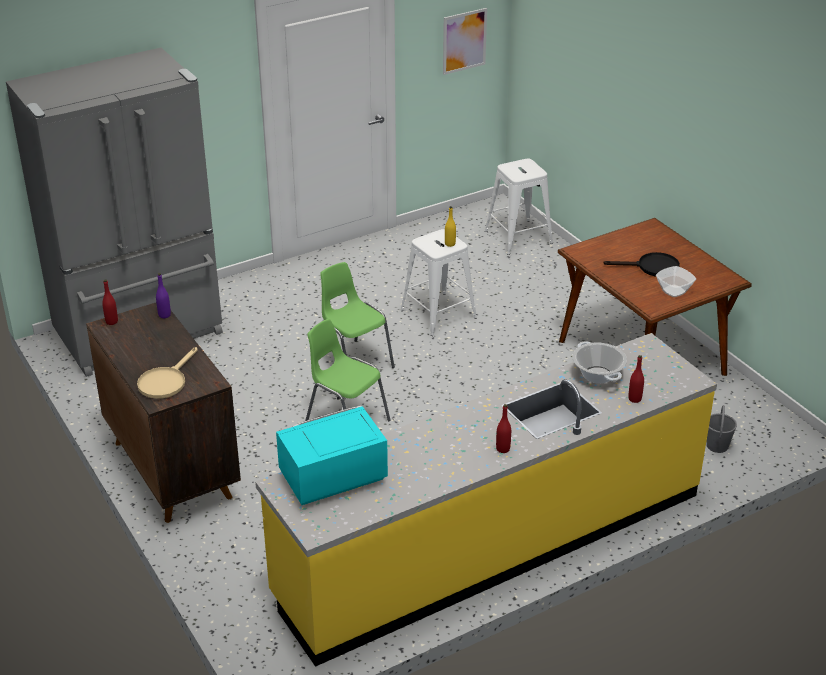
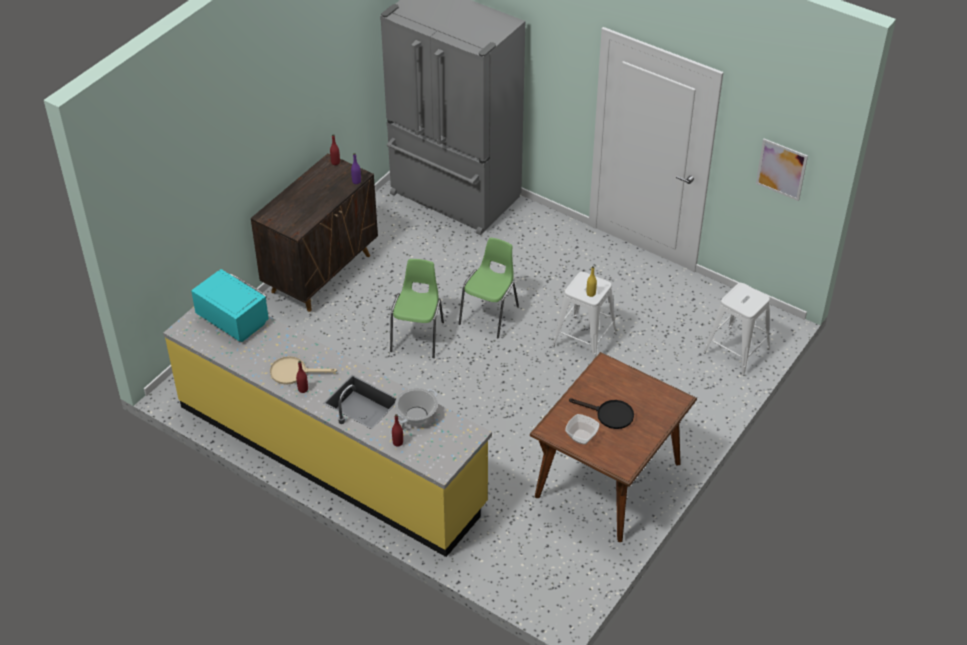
camera: 65 degrees right, 10 degrees up
(165, 381) = (286, 211): beige frying pan -> beige frying pan (294, 372)
(652, 267) = (609, 415): black frying pan -> black frying pan turned 45 degrees counterclockwise
(717, 446) = (516, 557): grey bucket -> none

